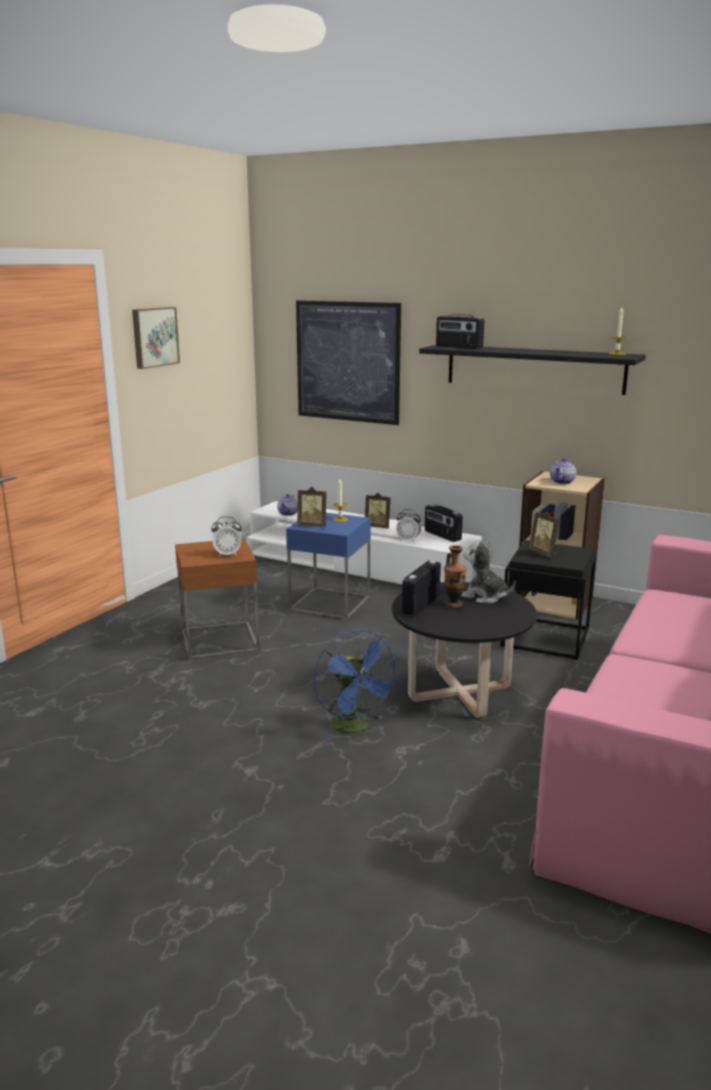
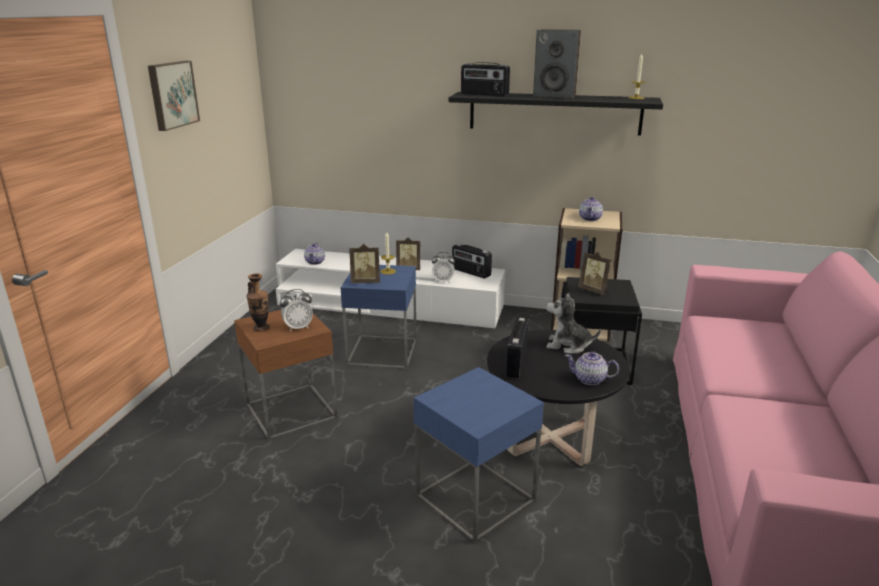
camera: 15 degrees left, 5 degrees up
(347, 362) = (365, 110): picture -> none
(356, 727) = (475, 498): blue fan -> blue side table
(453, 604) = (546, 358): vase -> vase (261, 328)
(485, 625) = (590, 380): none -> teapot
(530, 350) = (555, 96): none -> speaker

